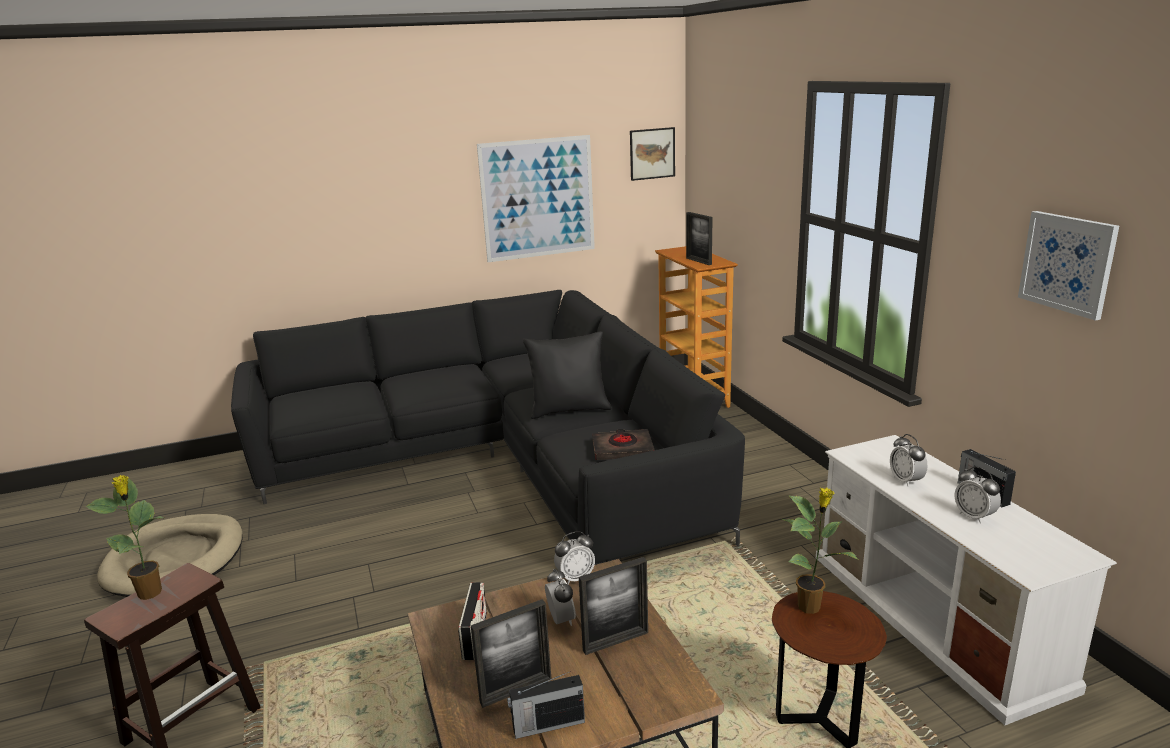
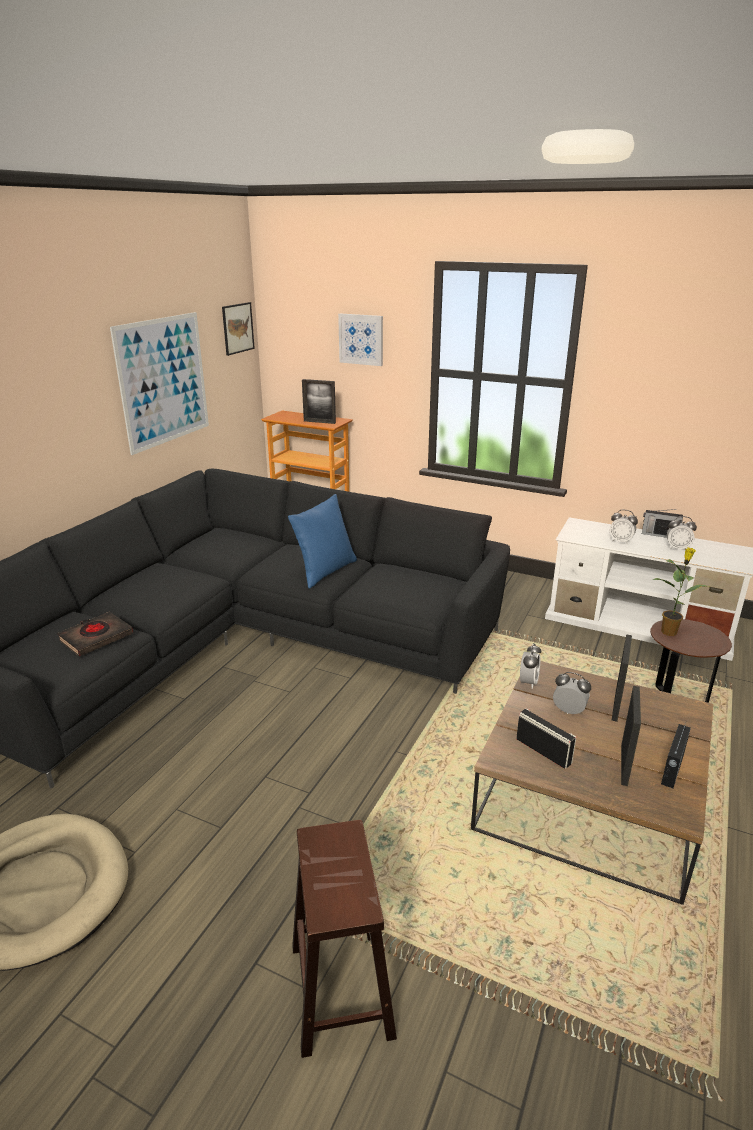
camera: 45 degrees left, 5 degrees up
(151, 593) = (321, 871): potted plant -> none
(569, 410) = (325, 571): black pillow -> blue pillow
(622, 449) = (421, 585): black book -> black book (96, 638)
(1067, 263) = (692, 380): picture -> picture (361, 339)

